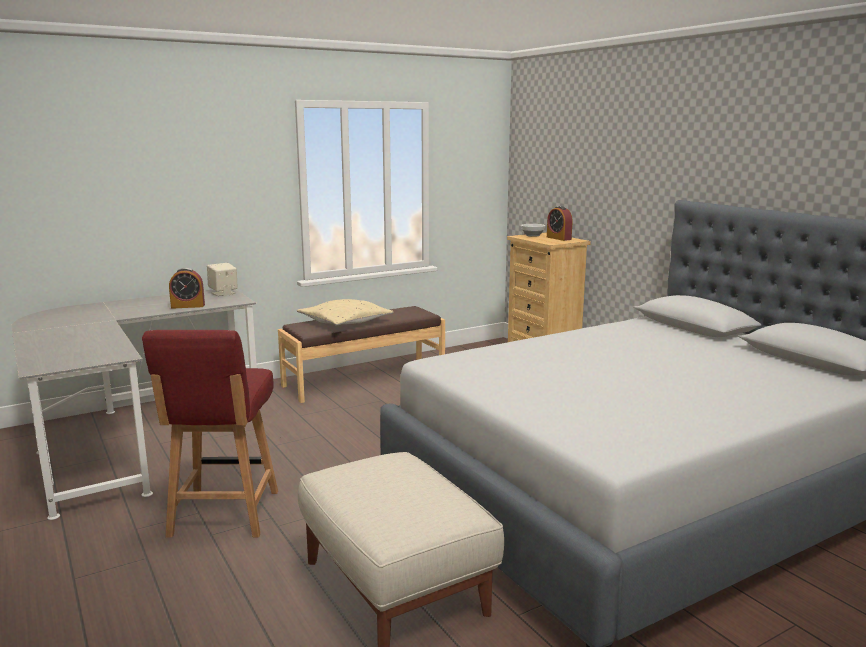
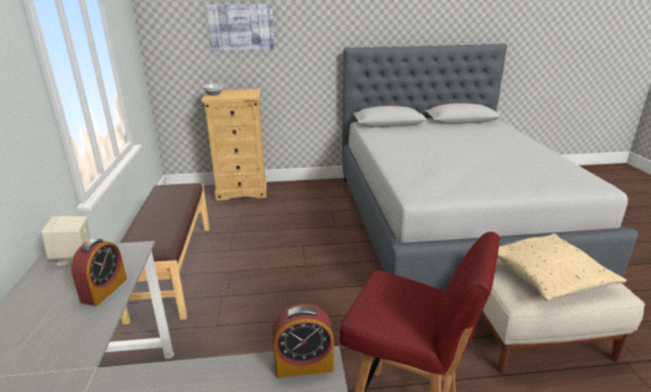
camera: 65 degrees left, 10 degrees up
(345, 322) = (157, 223): beige pillow -> beige pillow (548, 275)
(558, 238) = (238, 92): alarm clock -> alarm clock (304, 365)
(584, 161) = (241, 27): none -> picture

